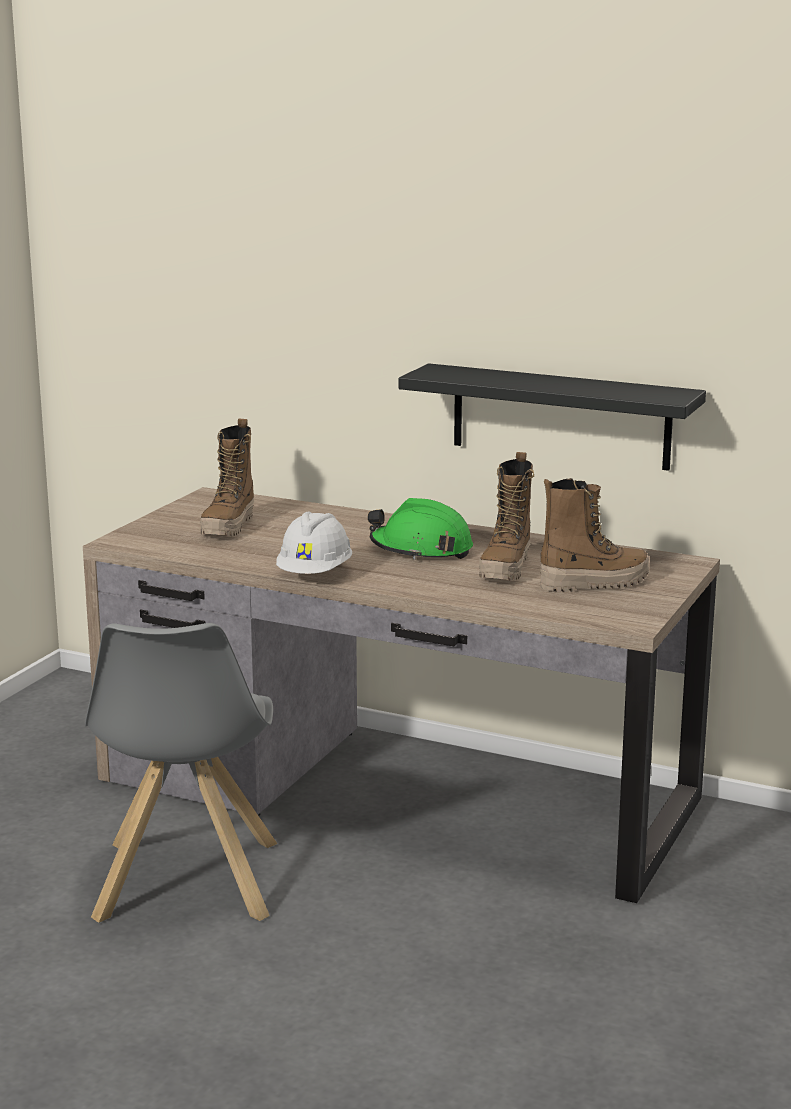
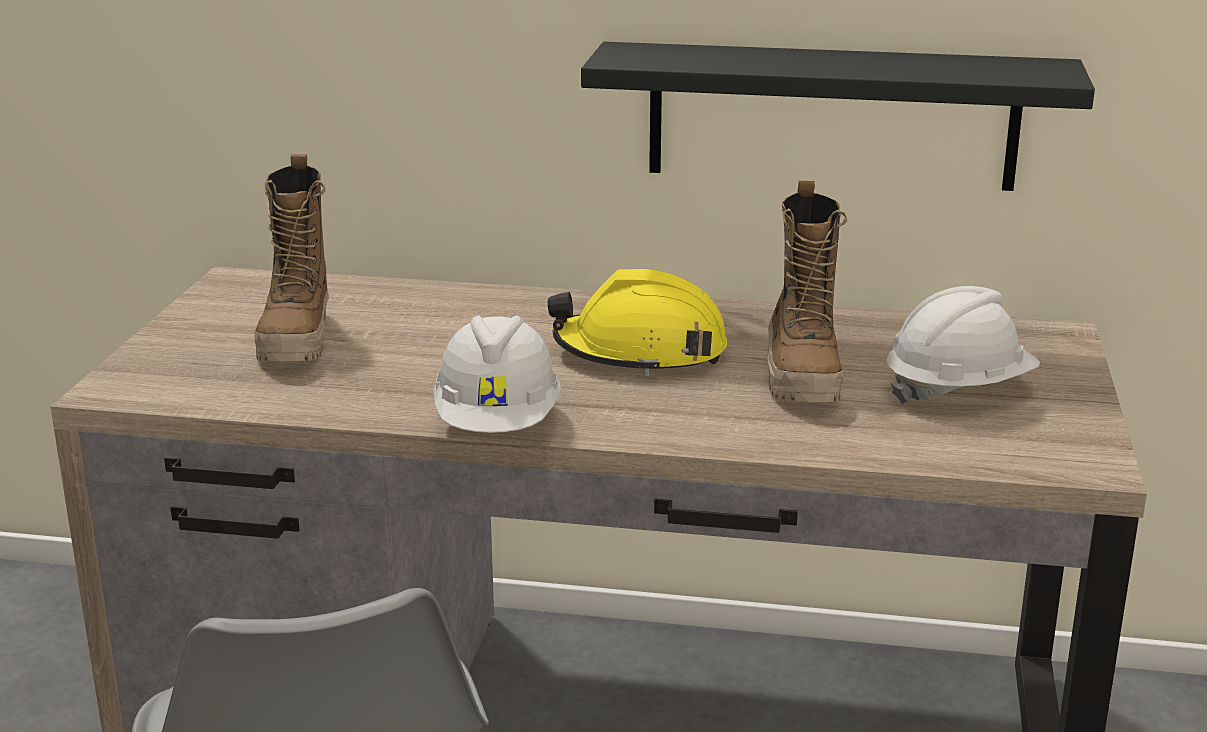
camera: 15 degrees left, 5 degrees up
(421, 549) = (640, 353): green hard hat -> yellow hard hat
(594, 583) = (958, 389): boot -> white hard hat

